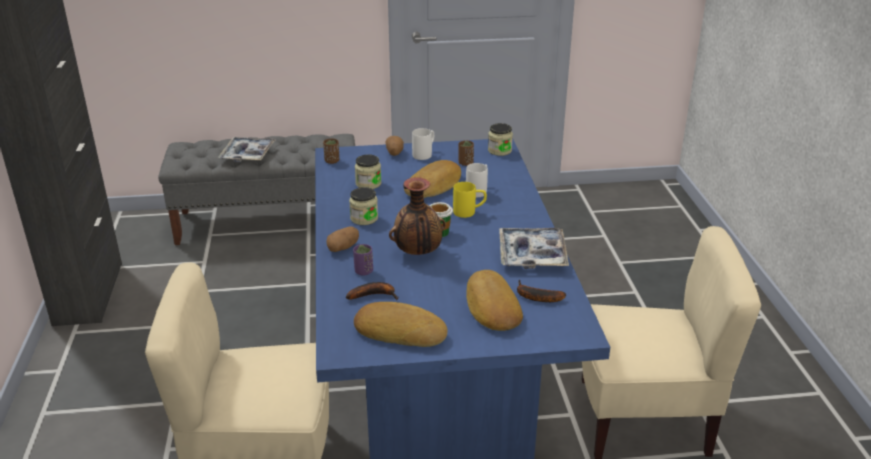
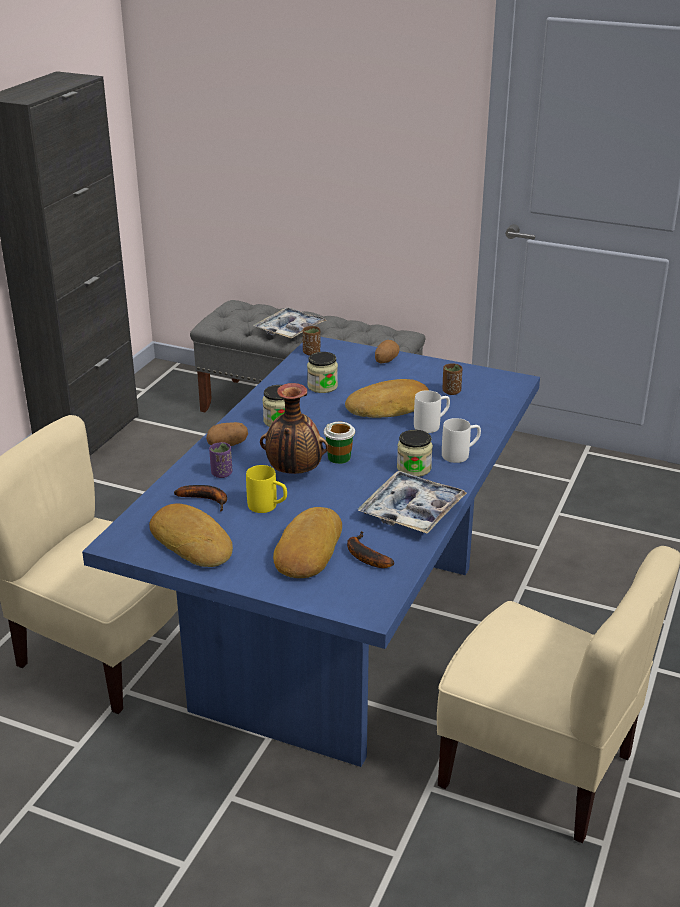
camera: 30 degrees right, 0 degrees up
(425, 154) = (417, 370): white mug -> white mug (461, 454)
(469, 212) = (395, 446): yellow mug -> yellow mug (268, 507)
(499, 150) = (506, 388): jar -> jar (414, 468)

